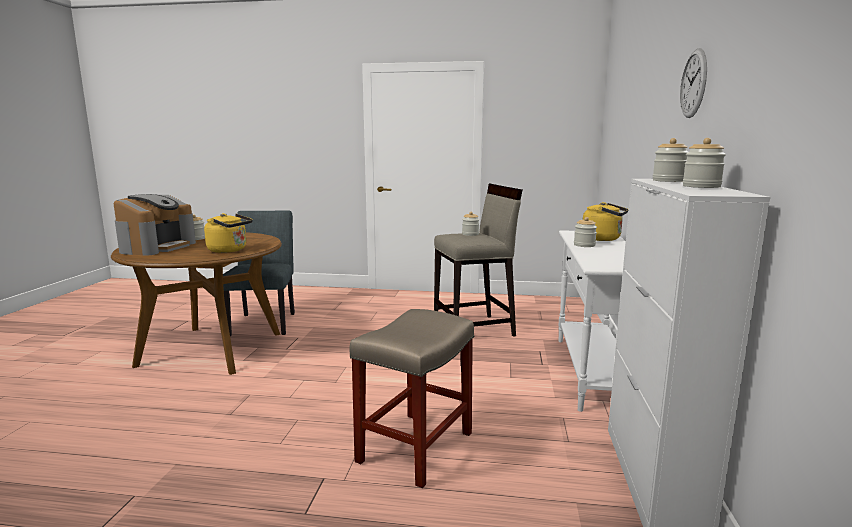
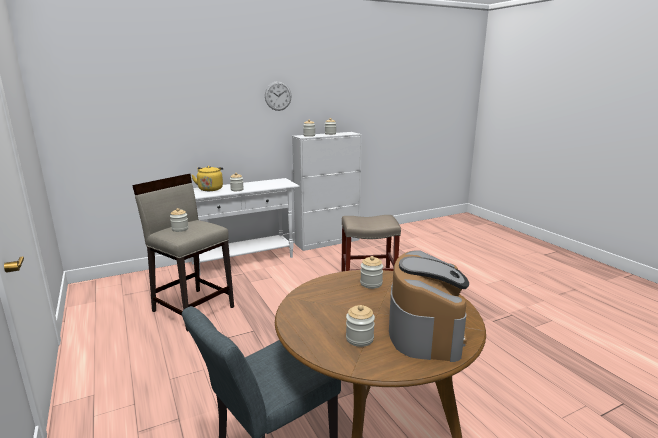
camera: 125 degrees left, 5 degrees up
(157, 247) = (425, 330): coffee machine -> coffee machine turned 120 degrees clockwise
(230, 250) = (371, 284): yellow kettle -> jar

